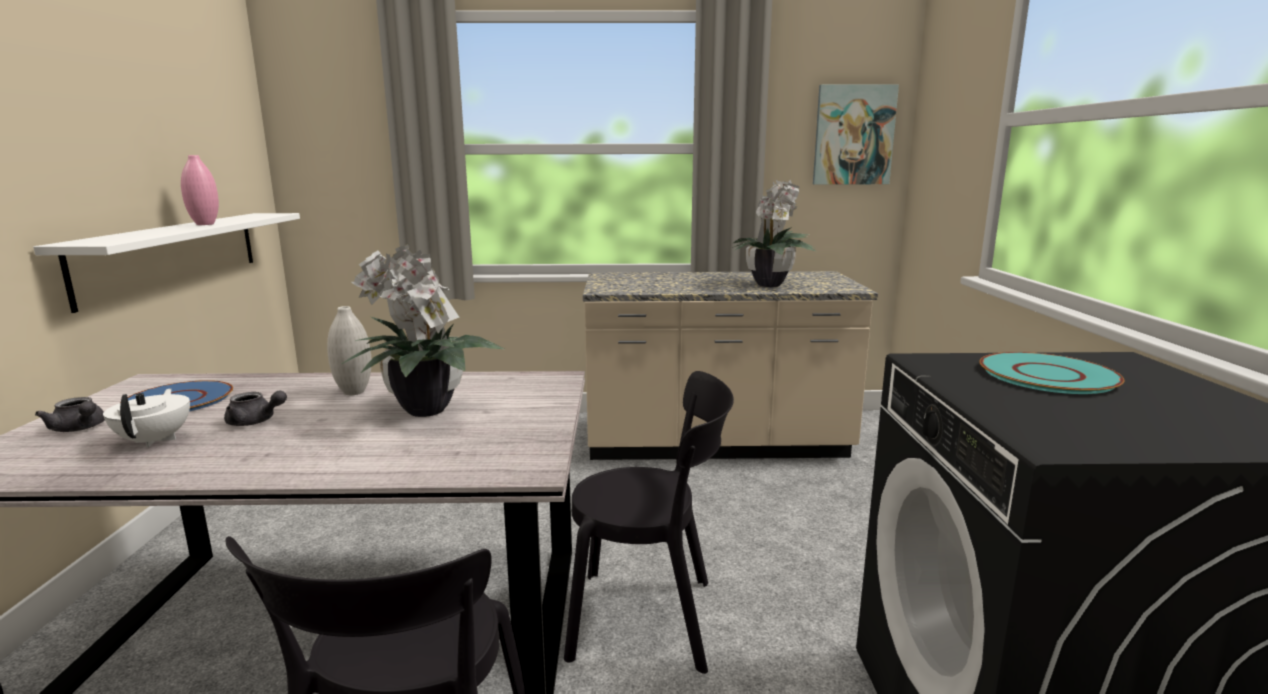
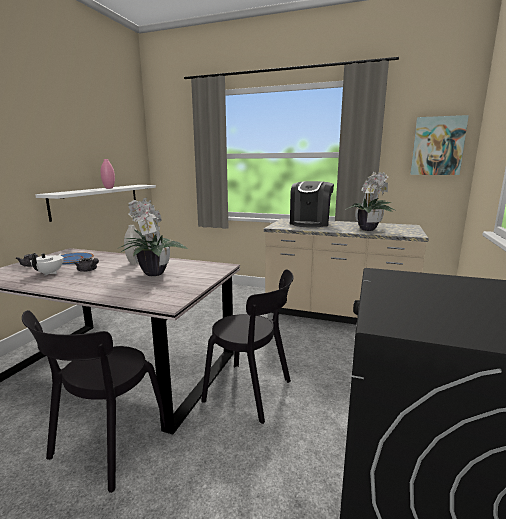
camera: 20 degrees right, 0 degrees up
(658, 279) = (310, 223): none -> coffee machine
(1048, 375) = (446, 288): turquoise plate -> none

